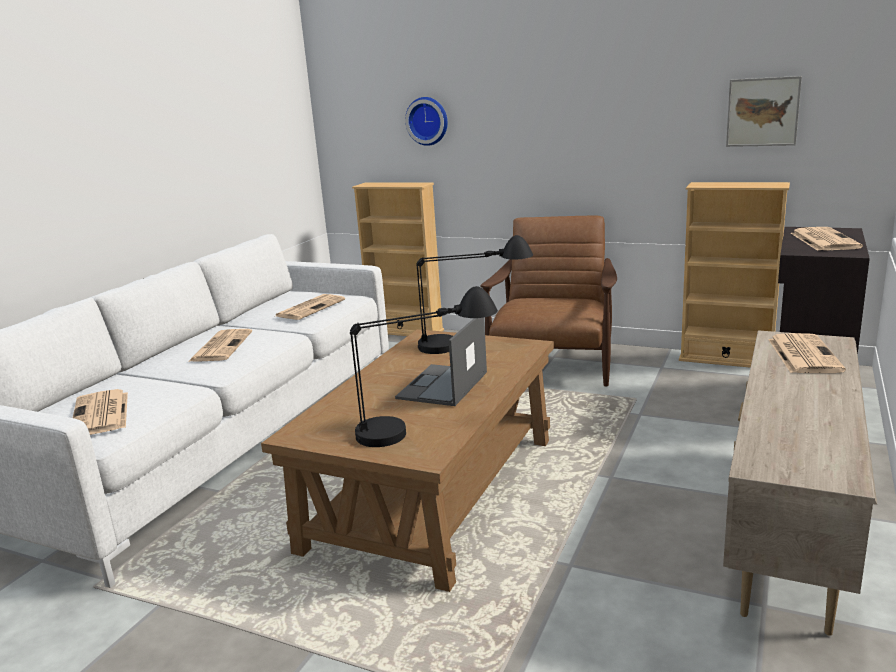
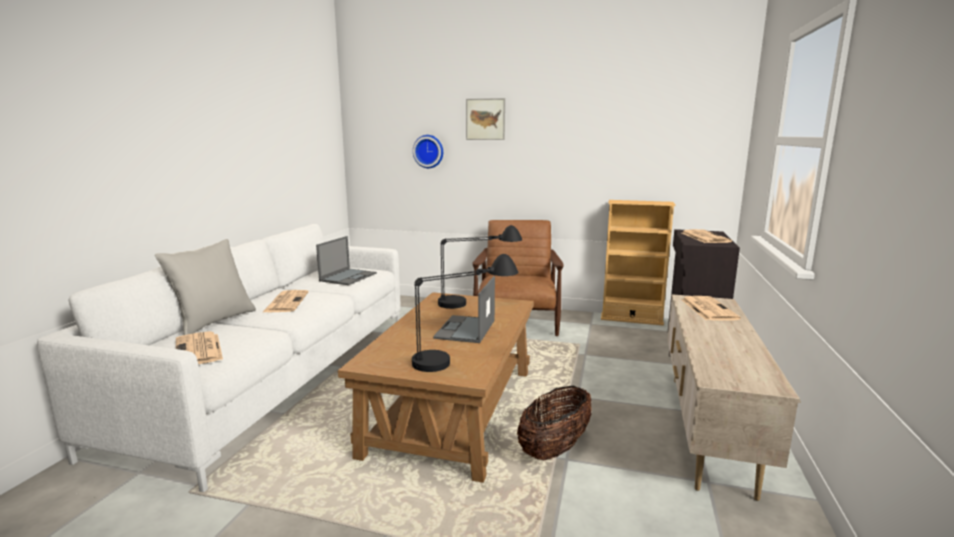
camera: 10 degrees left, 5 degrees down
(128, 375) = (214, 322): none -> grey pillow
(310, 308) = (348, 277): newspaper -> laptop
(405, 331) = (405, 299): beige bookcase -> none
(558, 550) = (554, 448): none -> basket
(762, 112) = (656, 155): picture -> picture (485, 119)

